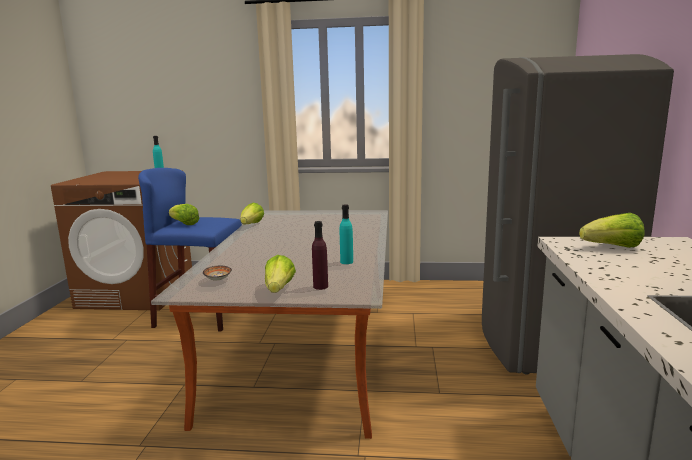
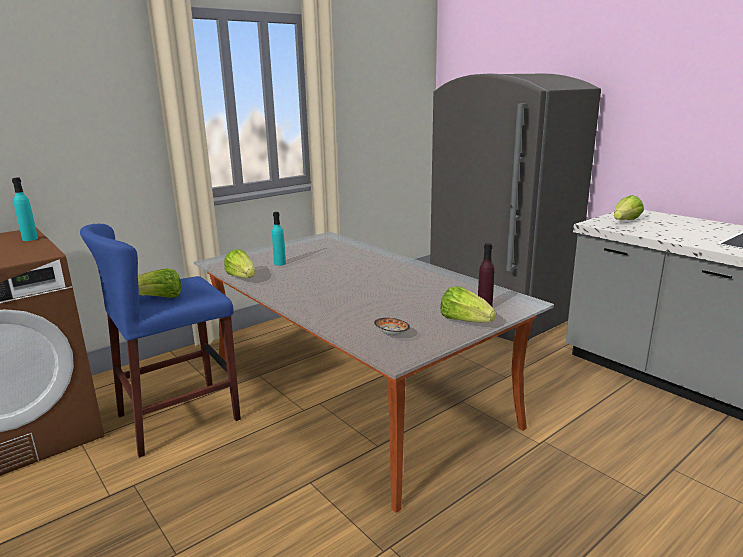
camera: 45 degrees left, 5 degrees up
(346, 262) = (441, 283): turquoise bottle -> turquoise bottle (280, 263)

